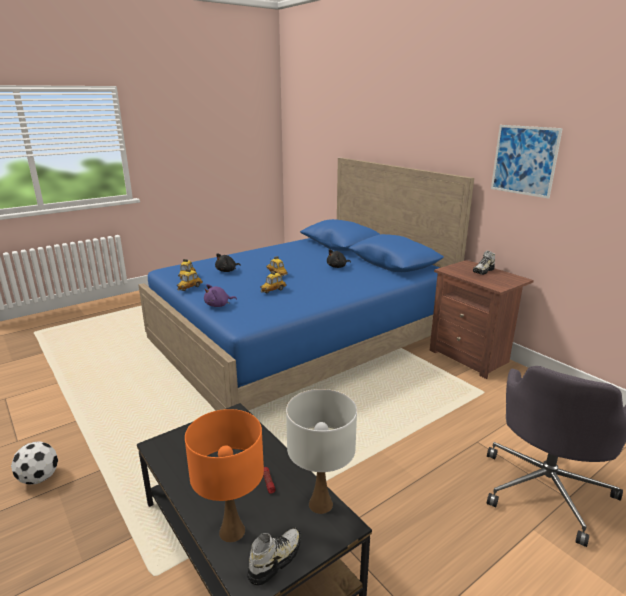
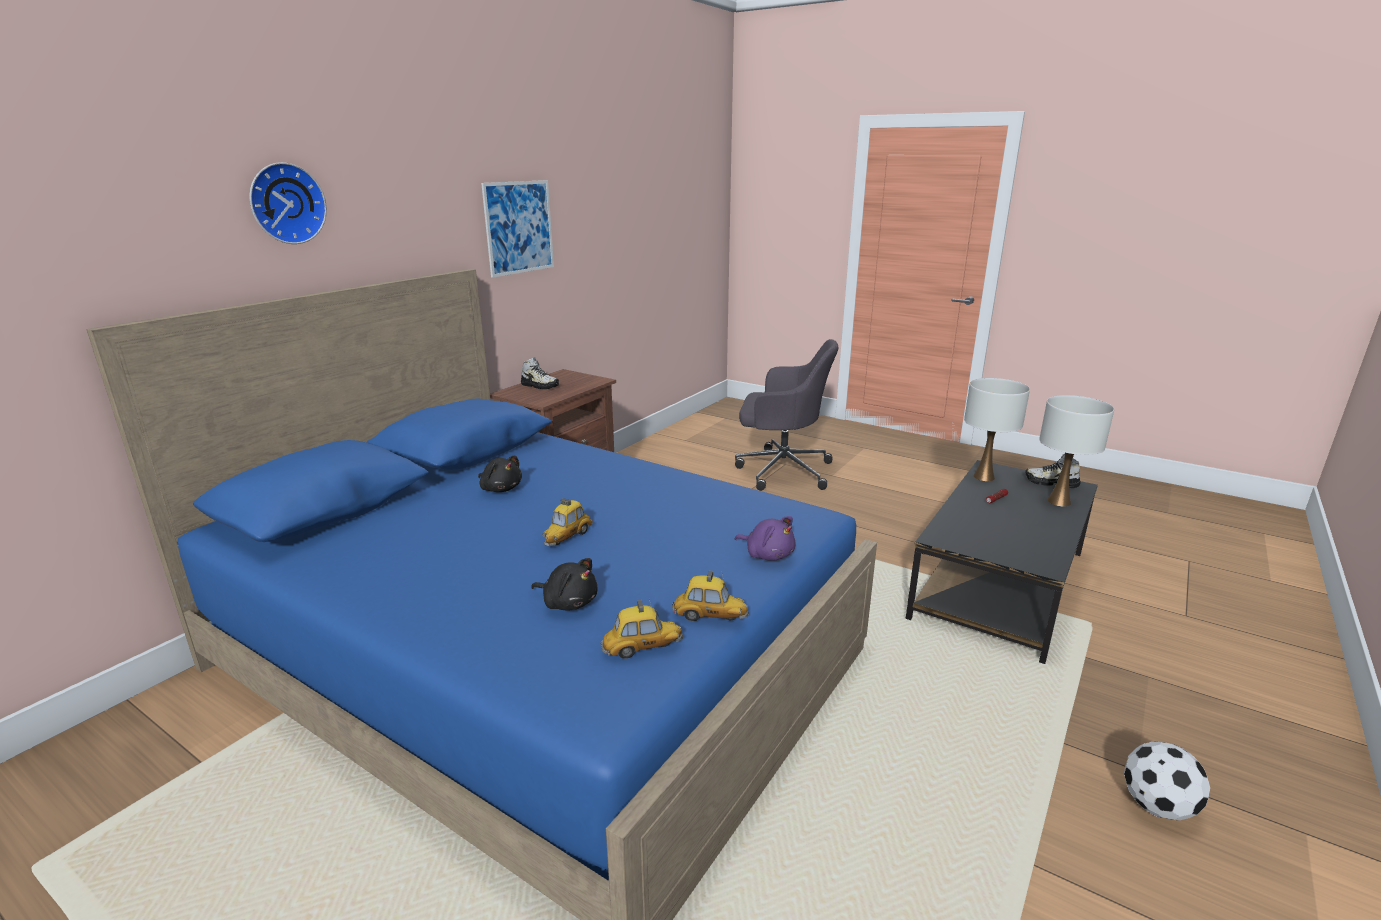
camera: 110 degrees left, 0 degrees up
(232, 531) = (1058, 501): orange table lamp -> white table lamp
(273, 290) = (662, 521): toy car -> none
(399, 124) = (285, 203): none -> wall clock

